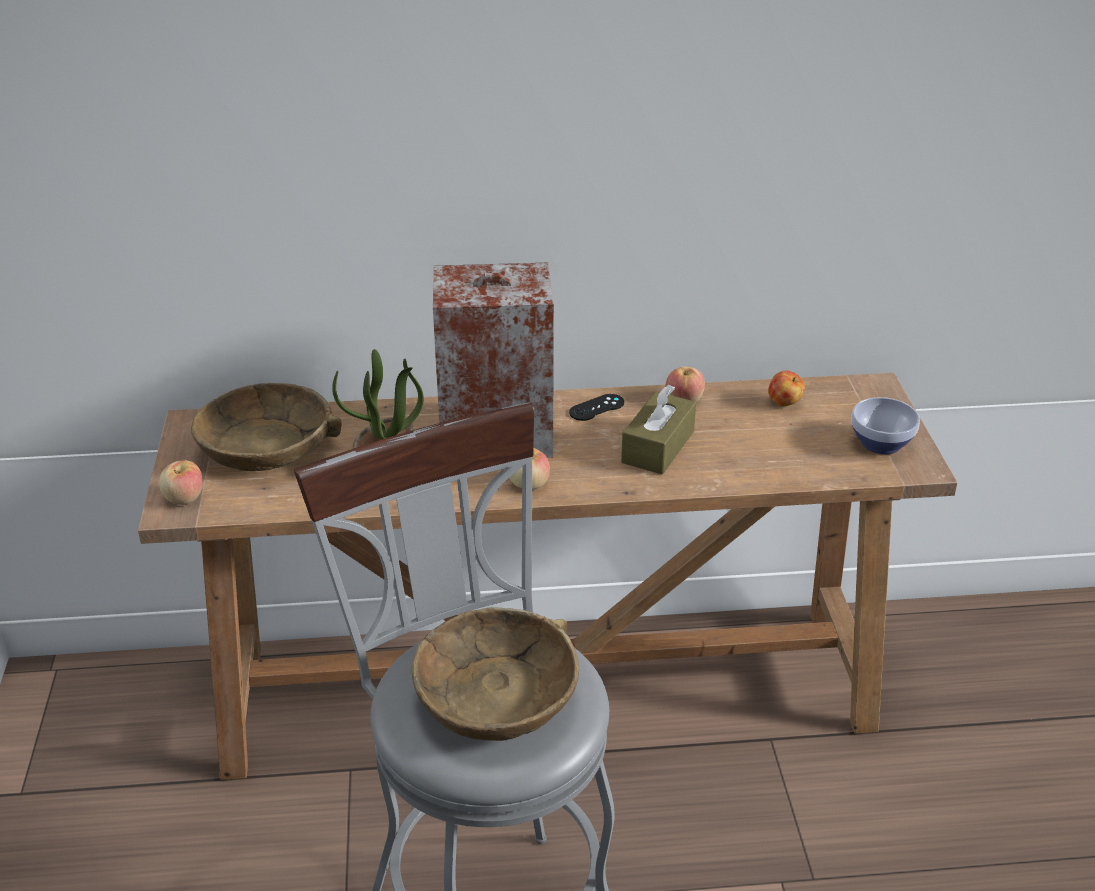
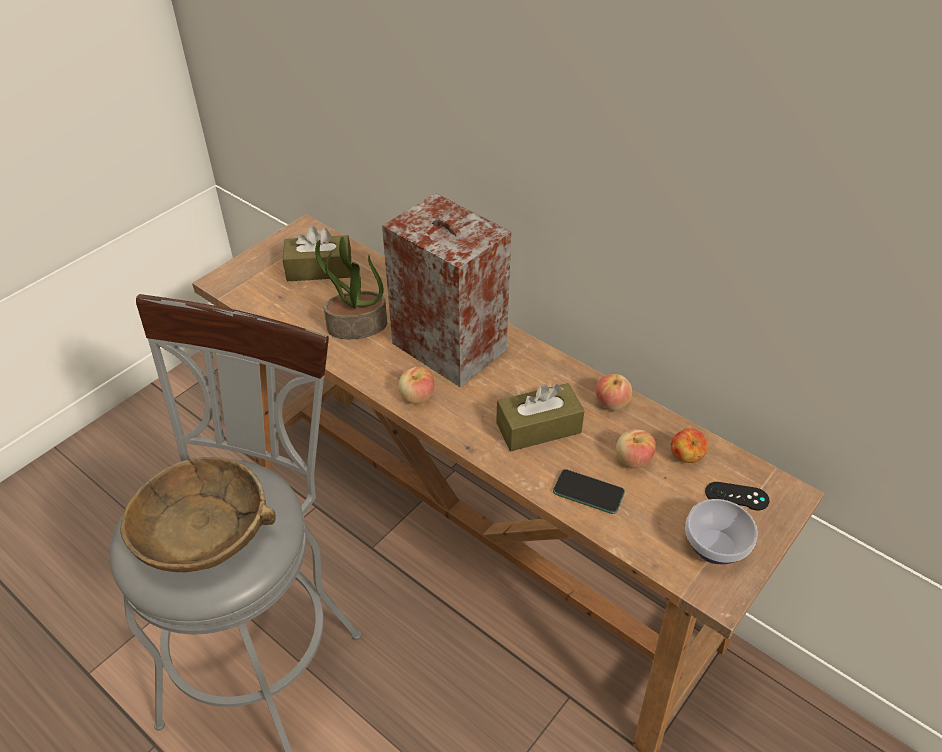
camera: 45 degrees right, 10 degrees up
(184, 498) = (236, 277): apple -> apple (632, 460)
(267, 445) = (319, 269): brown bowl -> brown tissue box
(596, 408) = (541, 369): black game controller -> black game controller (736, 496)
(757, 464) = (588, 492): none -> phone

